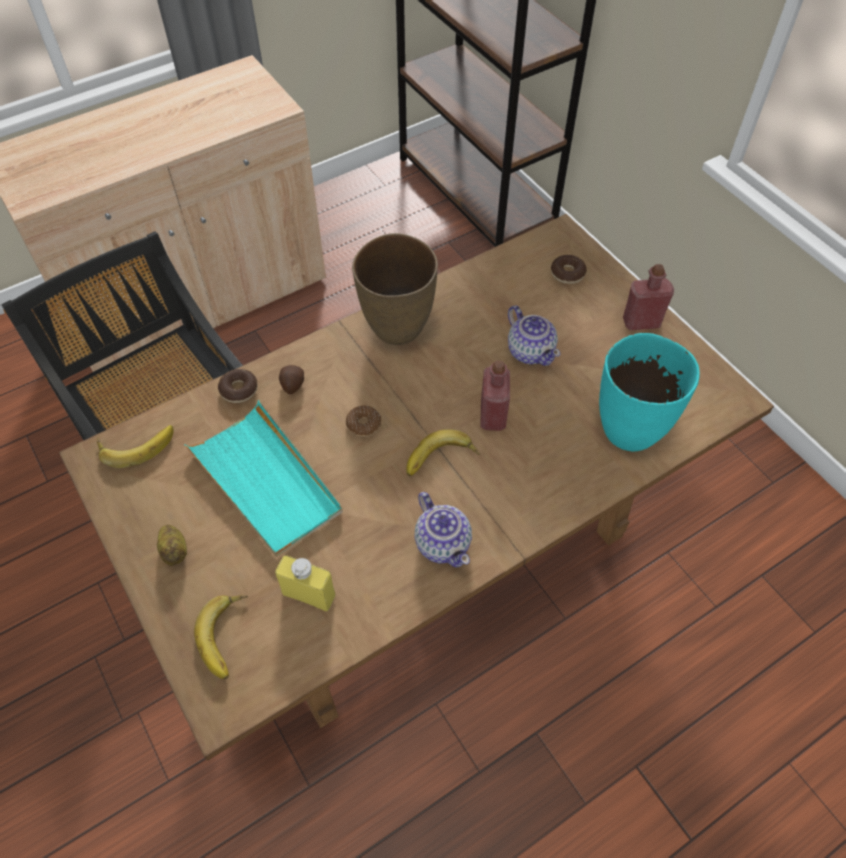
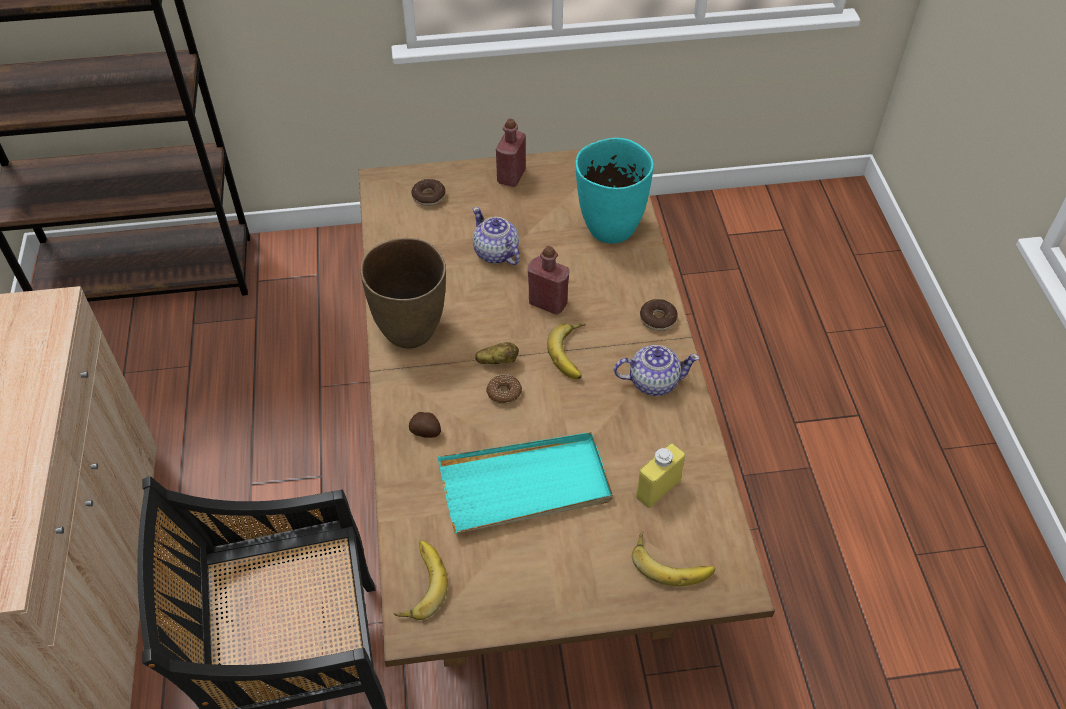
camera: 65 degrees left, 5 degrees down
(175, 550) = (563, 580): potato -> potato (497, 361)
(239, 390) = (404, 476): donut -> donut (658, 319)
(530, 351) = (496, 253): teapot -> teapot turned 120 degrees counterclockwise

